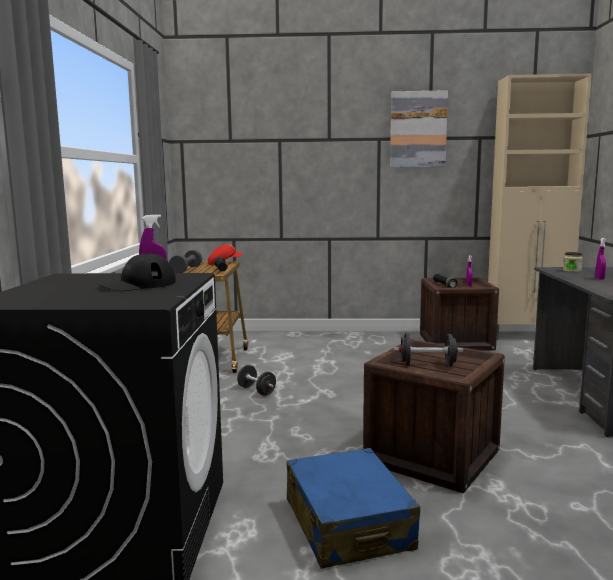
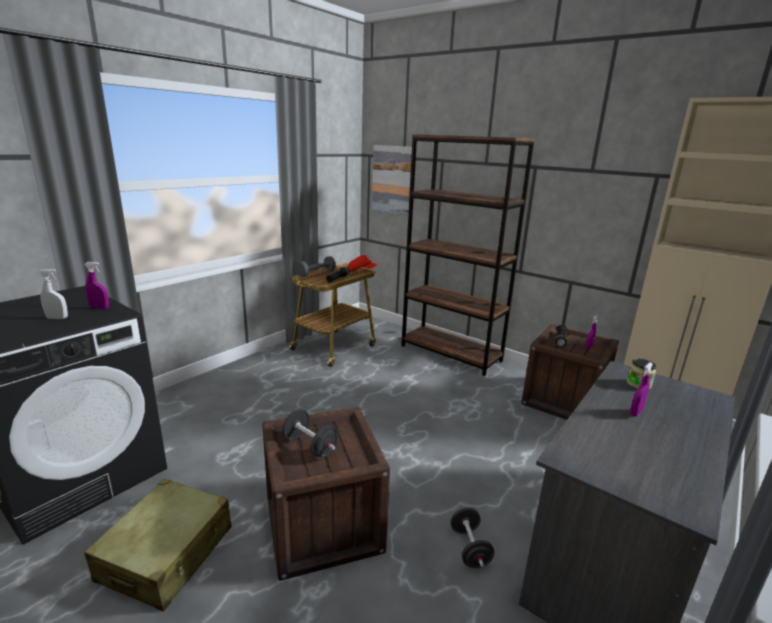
camera: 35 degrees right, 10 degrees up
(138, 285) = (57, 318): black cap -> white spray bottle
(256, 391) = (316, 391): black dumbbell -> black dumbbell (469, 548)
(326, 337) = (451, 353): none -> brown bookcase
(348, 524) = (167, 554): blue suitcase -> beige suitcase
(418, 129) = (579, 160): picture -> picture (393, 180)

